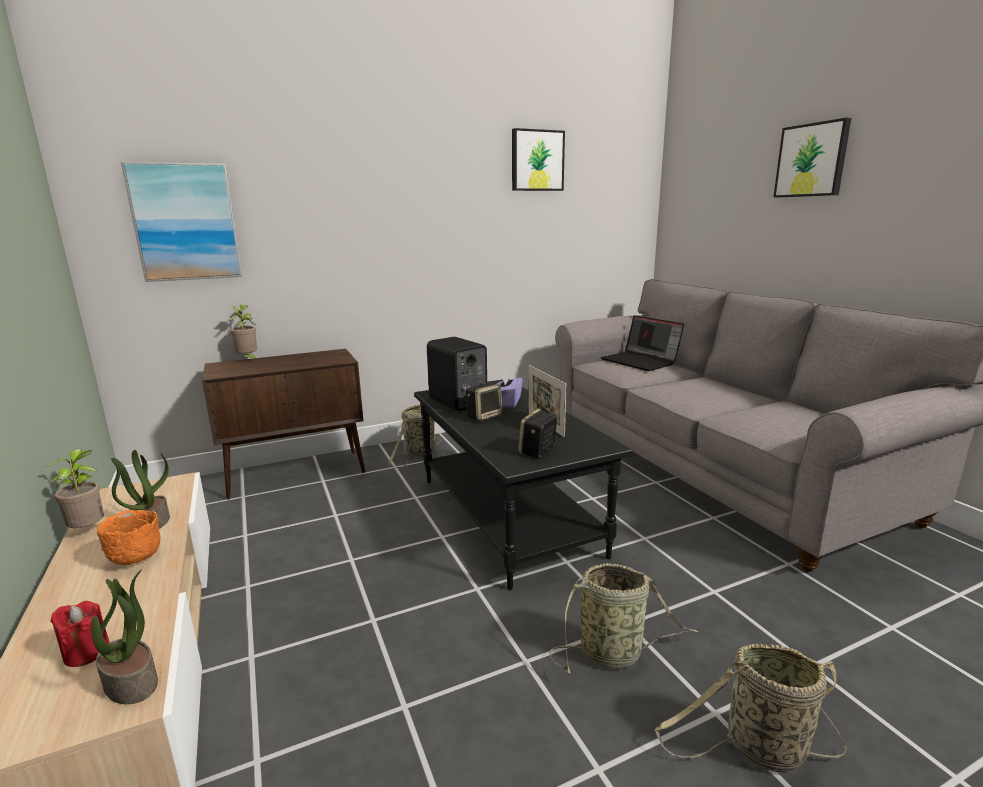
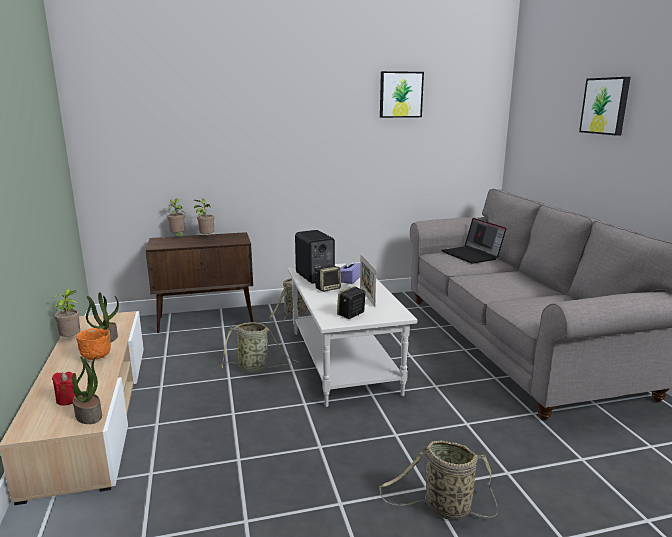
camera: 10 degrees right, 0 degrees up
(185, 222) = (143, 141): picture -> none
(290, 358) = (206, 238): none -> potted plant
(509, 515) = (344, 361): black coffee table -> white coffee table
(614, 653) = (378, 449): basket -> basket (255, 368)

